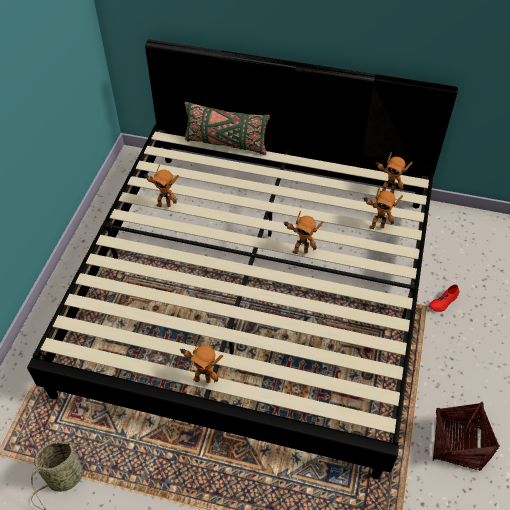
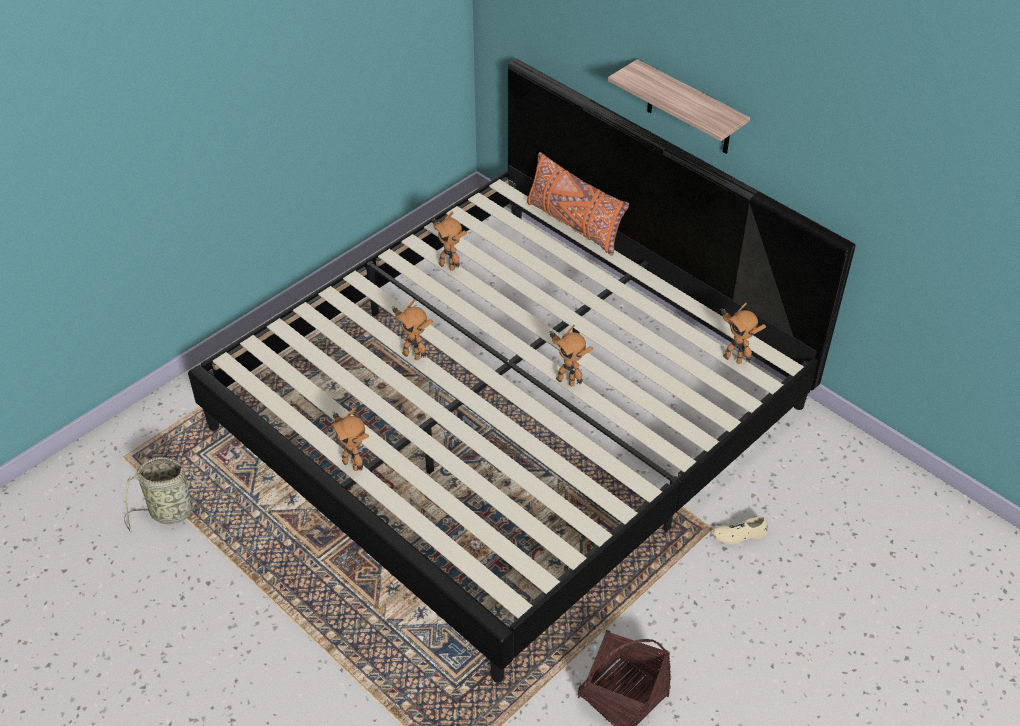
camera: 30 degrees right, 5 degrees down
(226, 143) = (574, 224): green pillow -> orange pillow
(307, 32) = (689, 109): none -> shelf
(376, 225) = (685, 392): toy robot -> toy robot (412, 354)
(443, 302) = (739, 534): red shoe -> beige shoe

